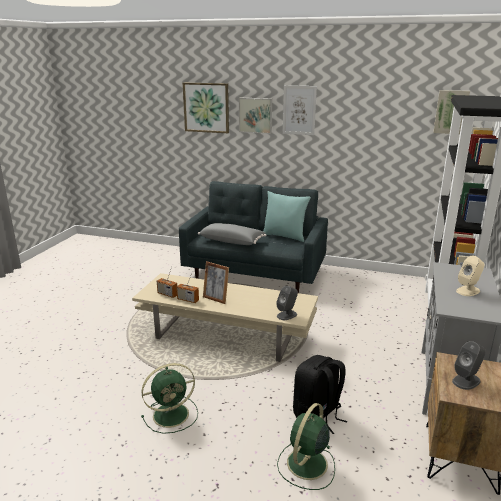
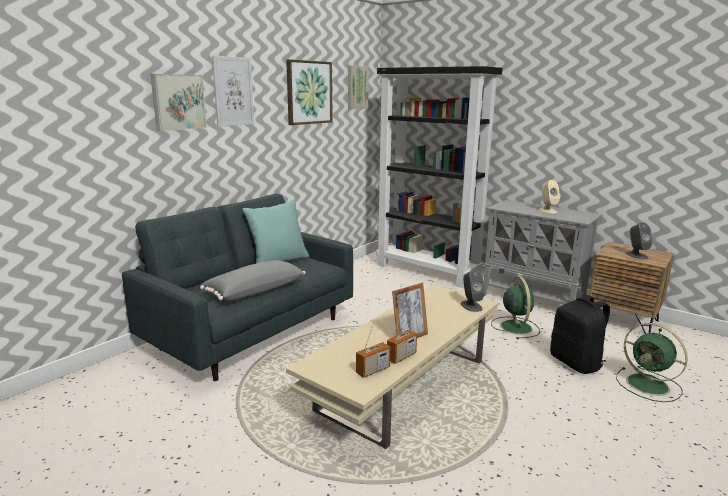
camera: 70 degrees left, 5 degrees down
(172, 414) = (579, 459): green fan -> green fan (515, 327)
(206, 107) = (91, 93): picture -> picture (309, 92)

